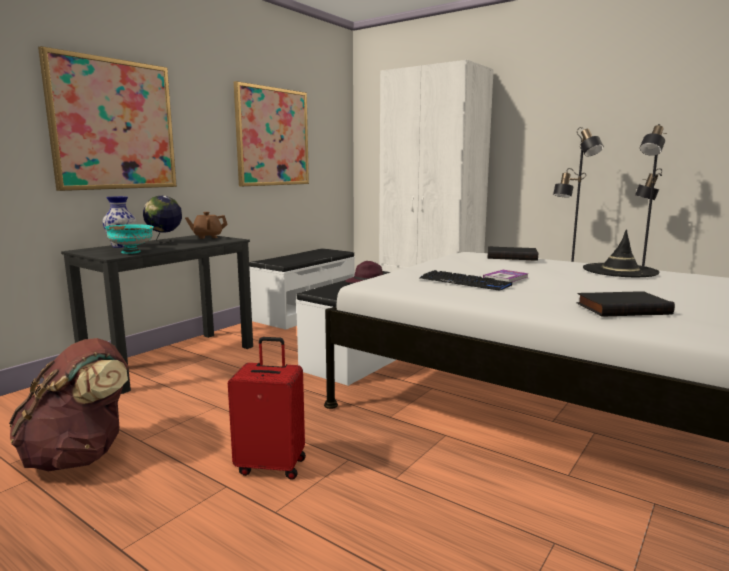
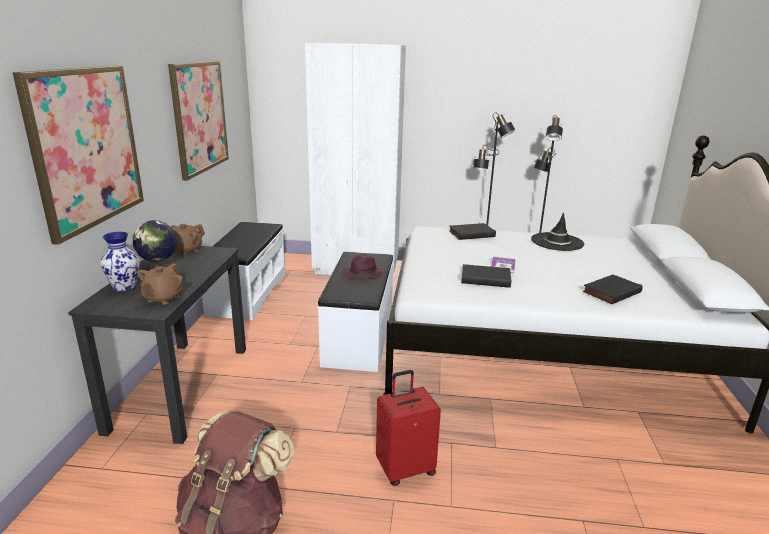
camera: 30 degrees left, 10 degrees up
(132, 252) = (163, 298): turquoise bowl -> brown teapot
(464, 282) = (486, 278): keyboard -> black book

